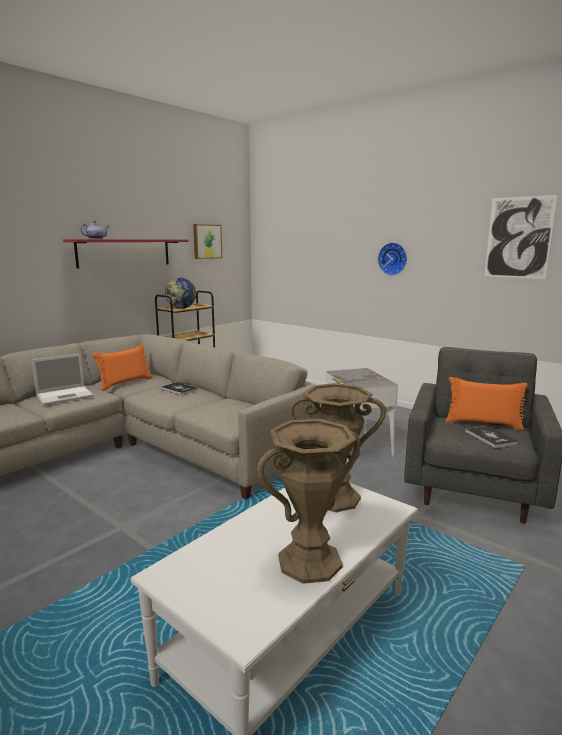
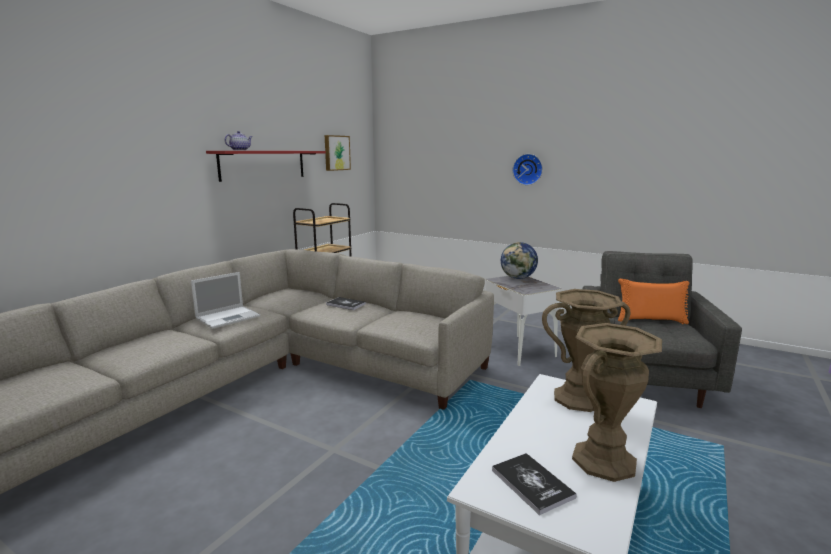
camera: 10 degrees left, 0 degrees up
(125, 383) = (282, 301): orange pillow -> none
(181, 308) = (319, 221): globe -> globe (518, 278)
(490, 438) = (667, 332): book -> book (532, 483)
(518, 237) = (651, 149): picture -> none

